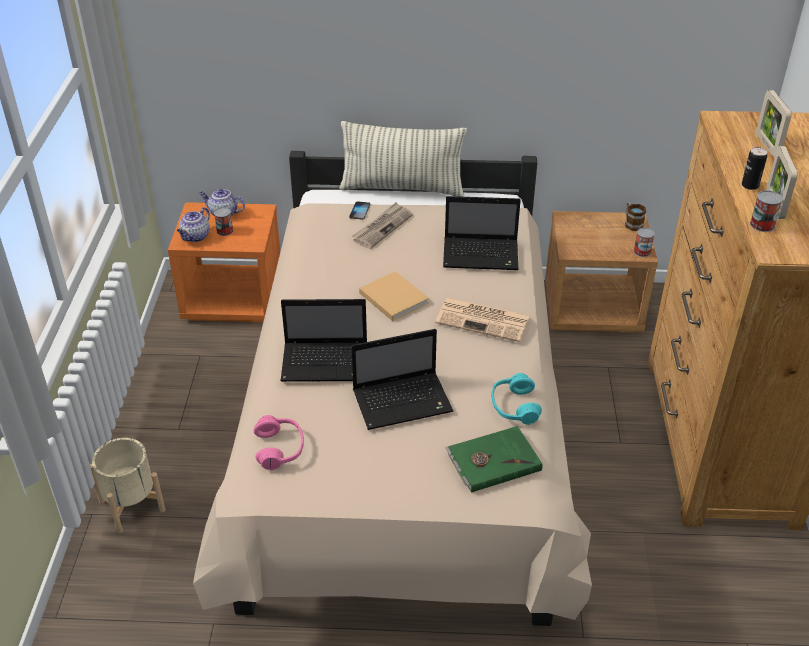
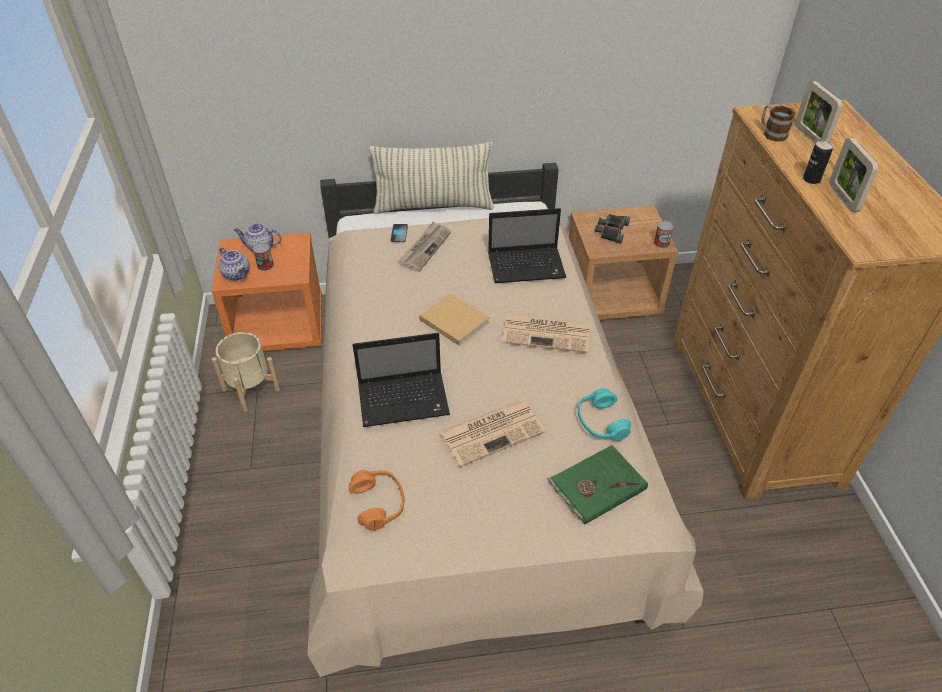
camera: 10 degrees left, 5 degrees up
(131, 506) = (218, 559): beige planter -> beige planter (250, 389)
(195, 237) = (237, 274): teapot -> teapot turned 60 degrees counterclockwise
(280, 449) = (379, 503): pink headphones -> orange headphones
(404, 401) = (492, 432): laptop -> newspaper
(590, 234) = (611, 231): none -> black binoculars
(632, 223) = (645, 216): mug -> mug (771, 133)
(762, 225) = (840, 220): can -> none

